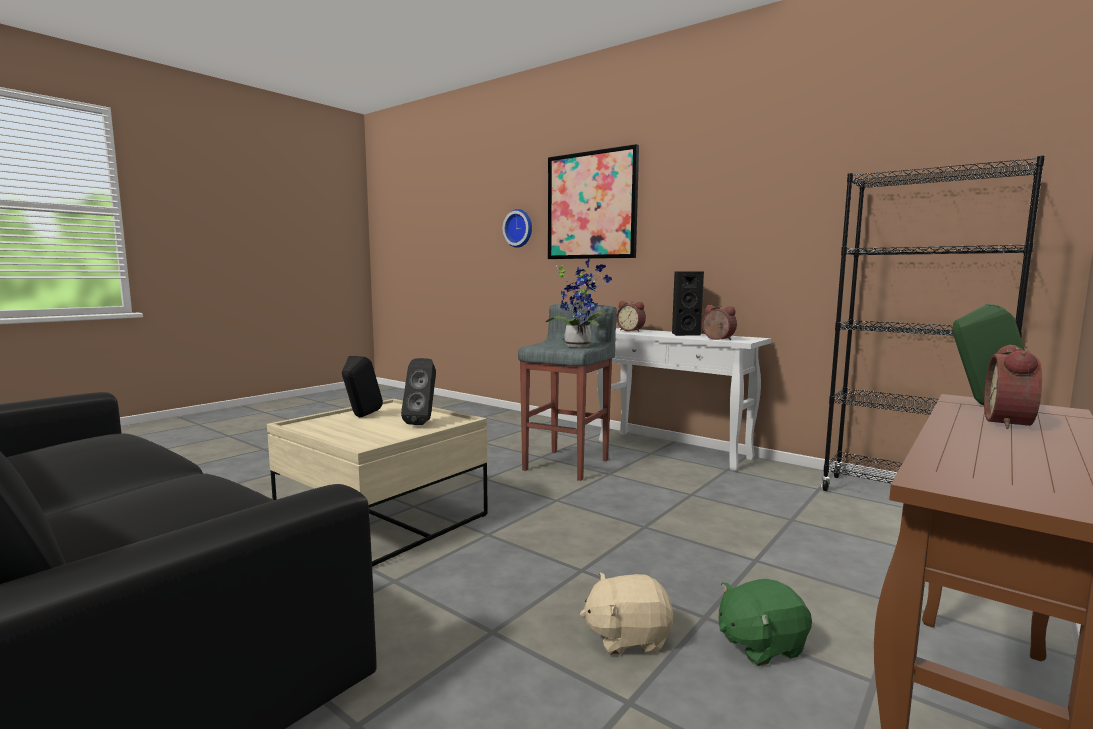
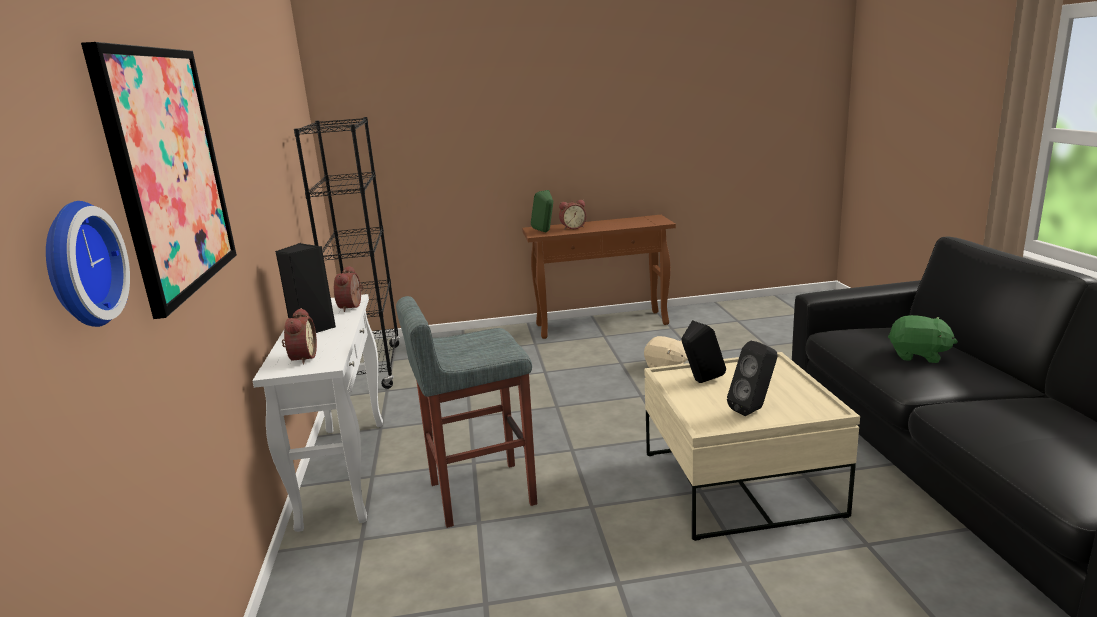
camera: 135 degrees left, 10 degrees up
(579, 346) = (469, 340): potted plant -> none
(760, 645) = (619, 351): green plush toy -> green plush toy (918, 355)

